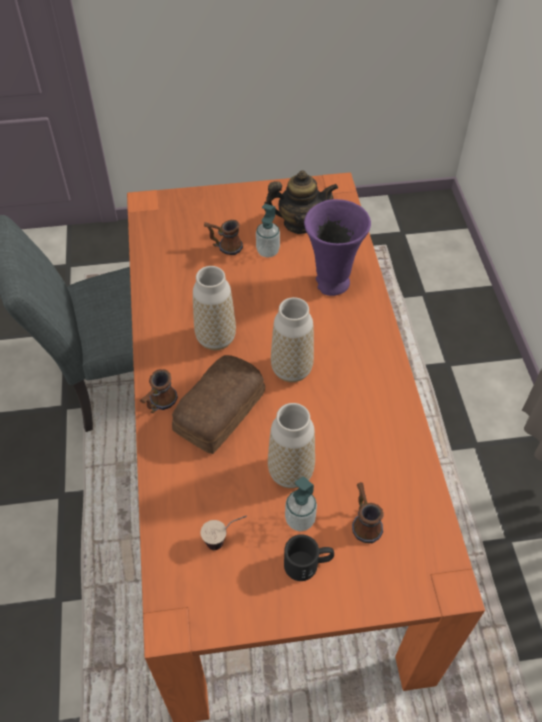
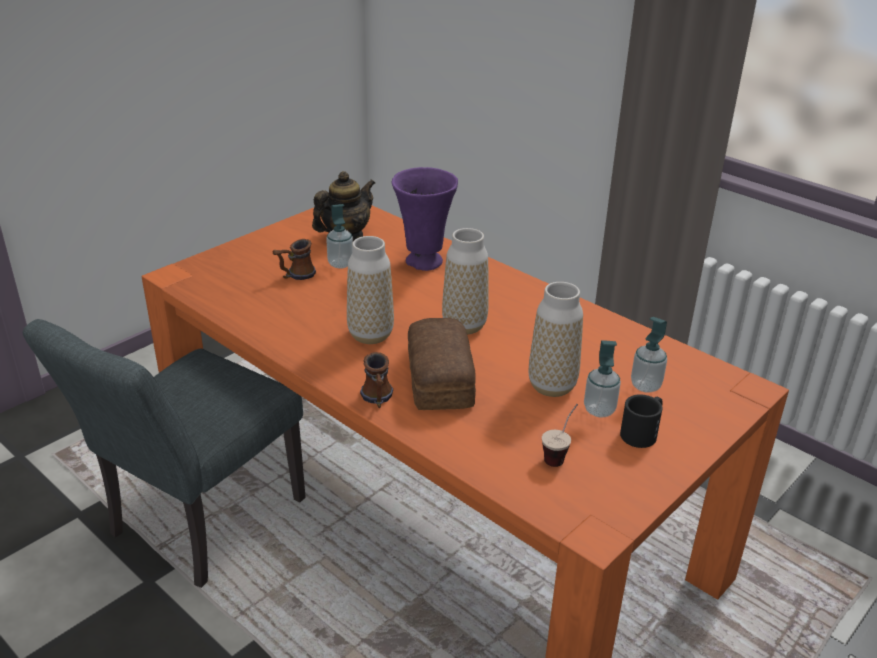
camera: 40 degrees left, 20 degrees down
(364, 521) = (645, 386): mug -> soap dispenser

